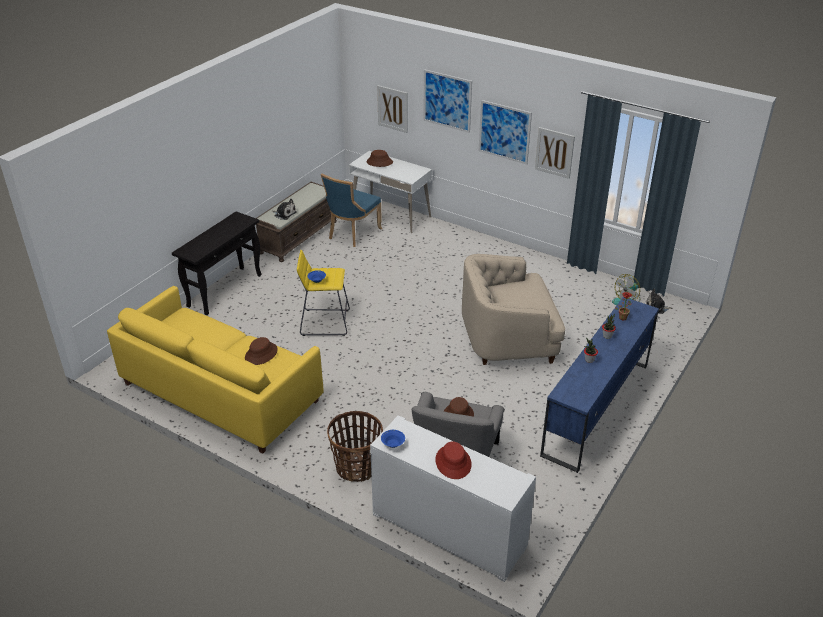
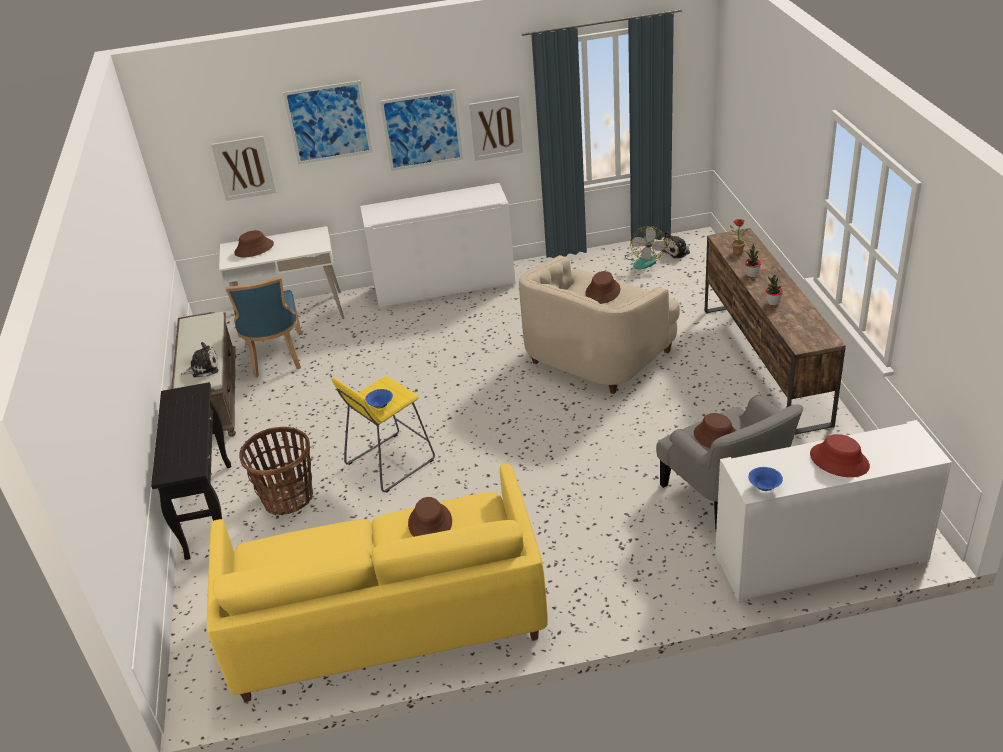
camera: 40 degrees left, 0 degrees up
(357, 467) = (653, 573): basket -> basket (288, 498)
(488, 246) = (444, 285): none -> white cabinet
(526, 295) = (603, 292): none -> brown hat
(595, 409) = (764, 365): blue tv stand -> brown tv stand

